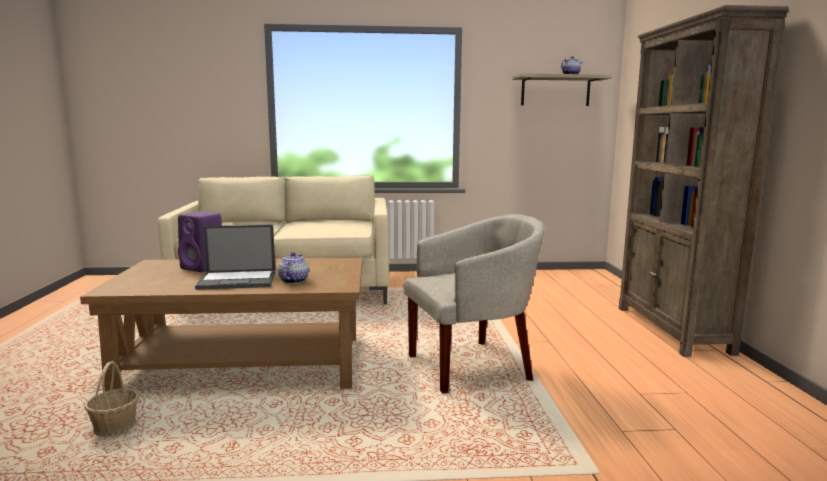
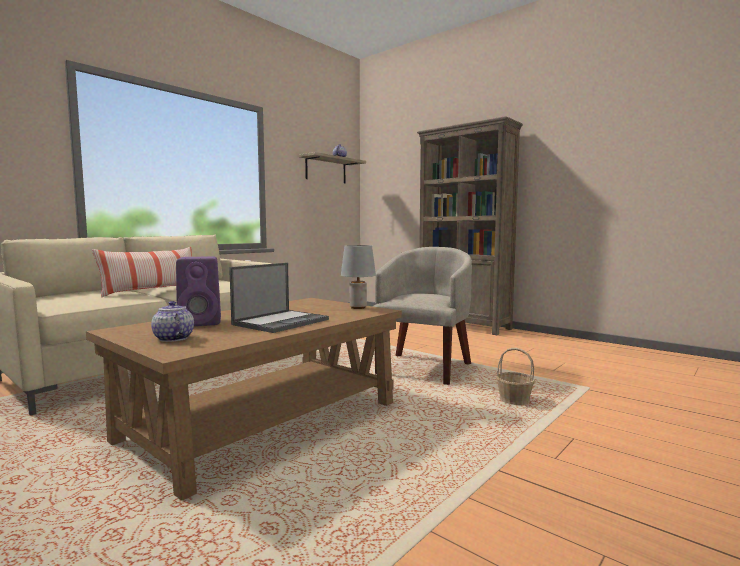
camera: 45 degrees left, 5 degrees down
(115, 428) = (276, 512): basket -> basket (514, 400)
(275, 228) = (151, 291): none -> pillow
(293, 281) = (328, 314): teapot -> teapot (173, 338)
(341, 279) = (358, 307): none -> grey table lamp

